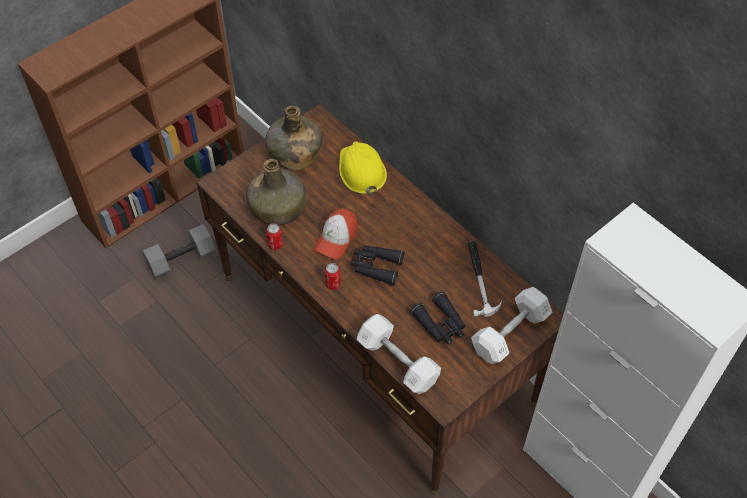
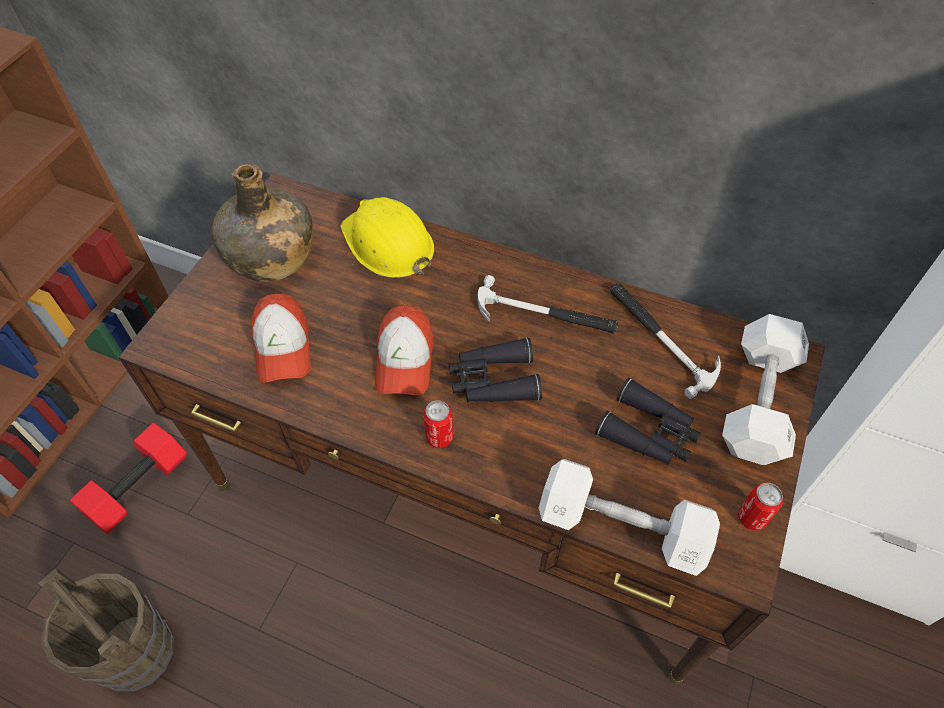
camera: 25 degrees left, 0 degrees up
(146, 347) = (135, 651): none -> brown bucket
(181, 258) = (138, 486): grey dumbbell -> red dumbbell
(275, 245) = (307, 409): can -> can (751, 518)
(278, 208) = (283, 347): green bottle -> cap
(424, 243) = (545, 315): none -> hammer

